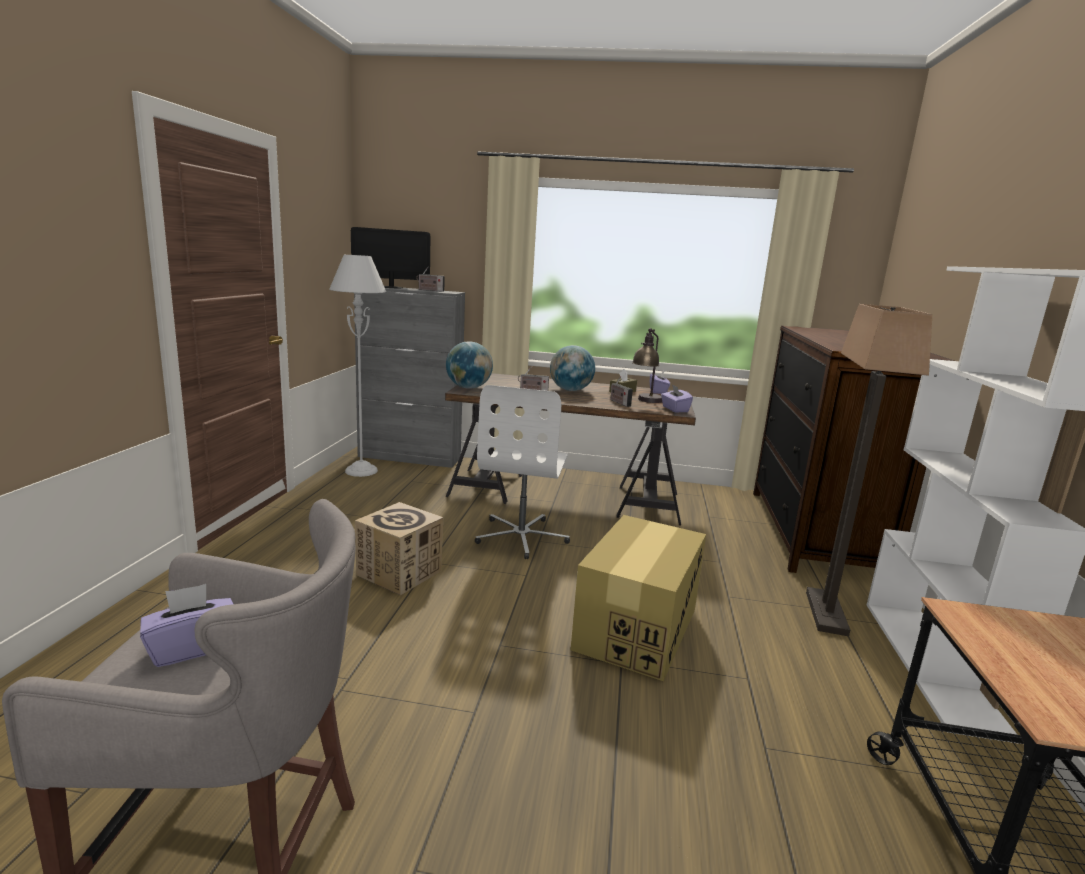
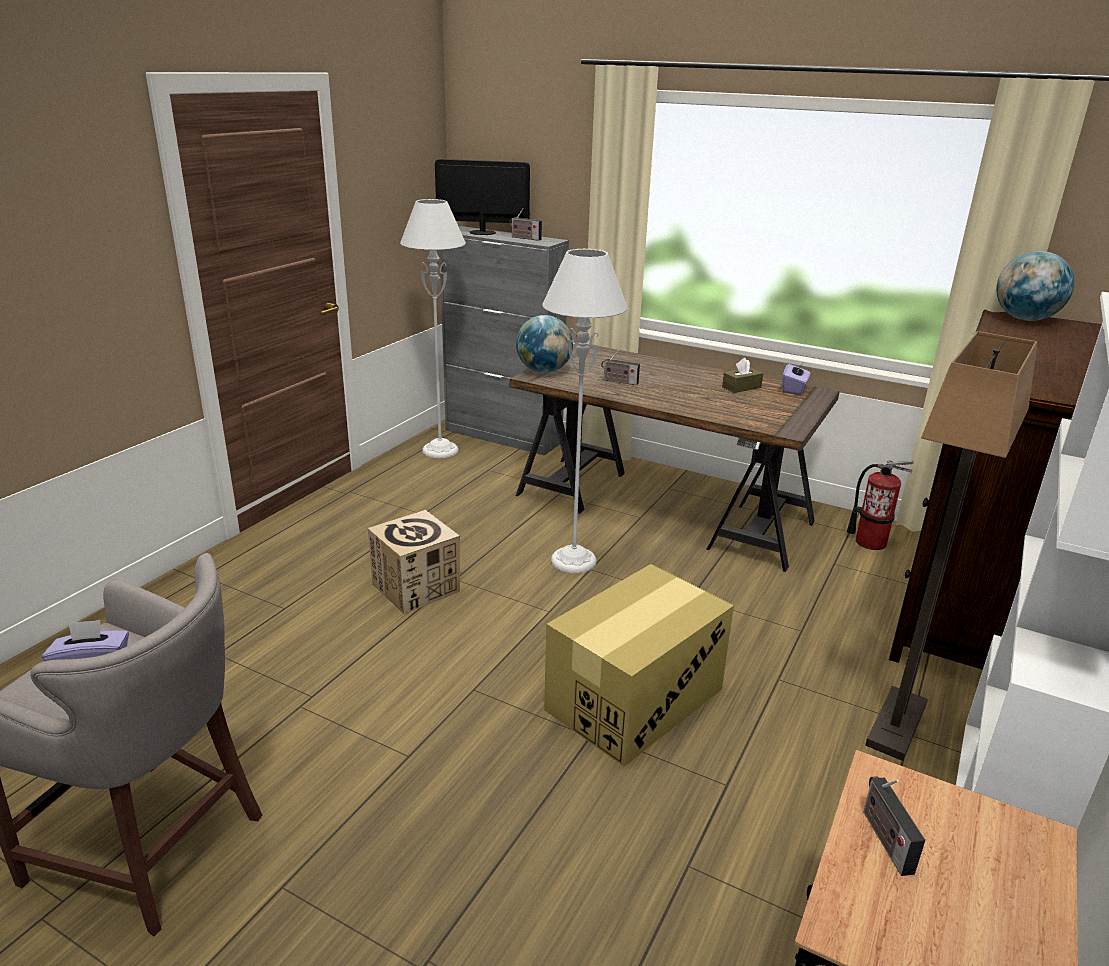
camera: 20 degrees right, 10 degrees up
(522, 536) = (573, 561): white office chair -> grey floor lamp
(570, 390) = (671, 381): globe -> globe (1024, 319)
(619, 402) = (718, 407): radio -> radio (884, 838)
(646, 401) = (758, 407): table lamp -> none
(674, 409) = (785, 424): purple tissue box -> none
(721, 501) = (870, 542): none -> fire extinguisher

